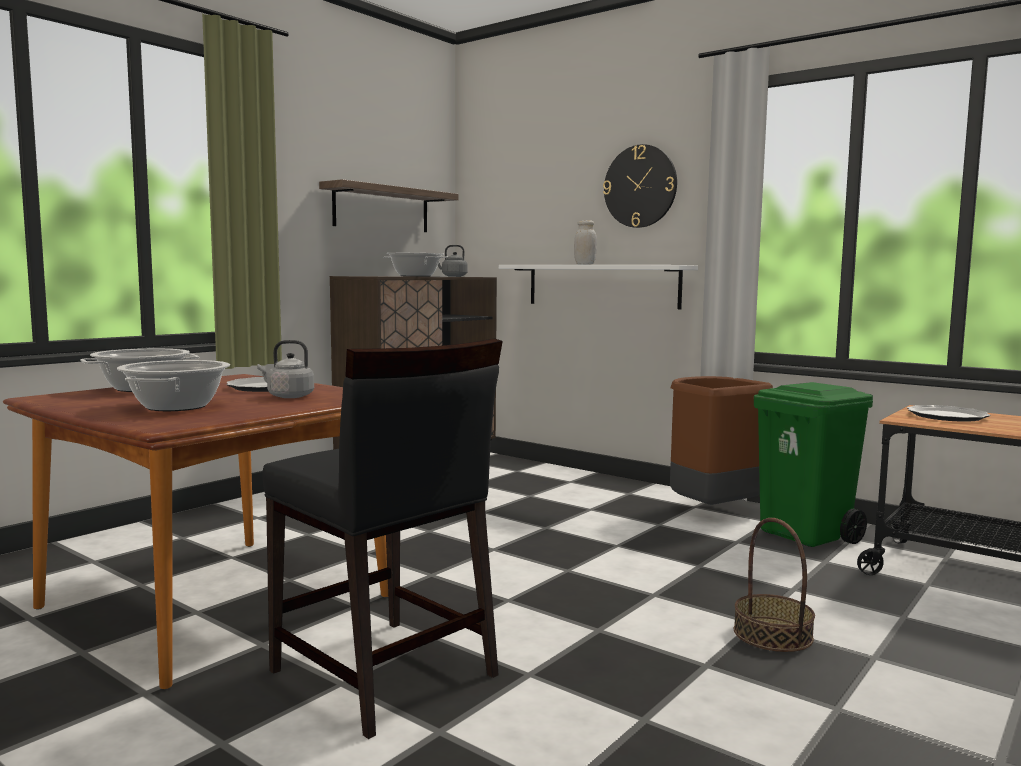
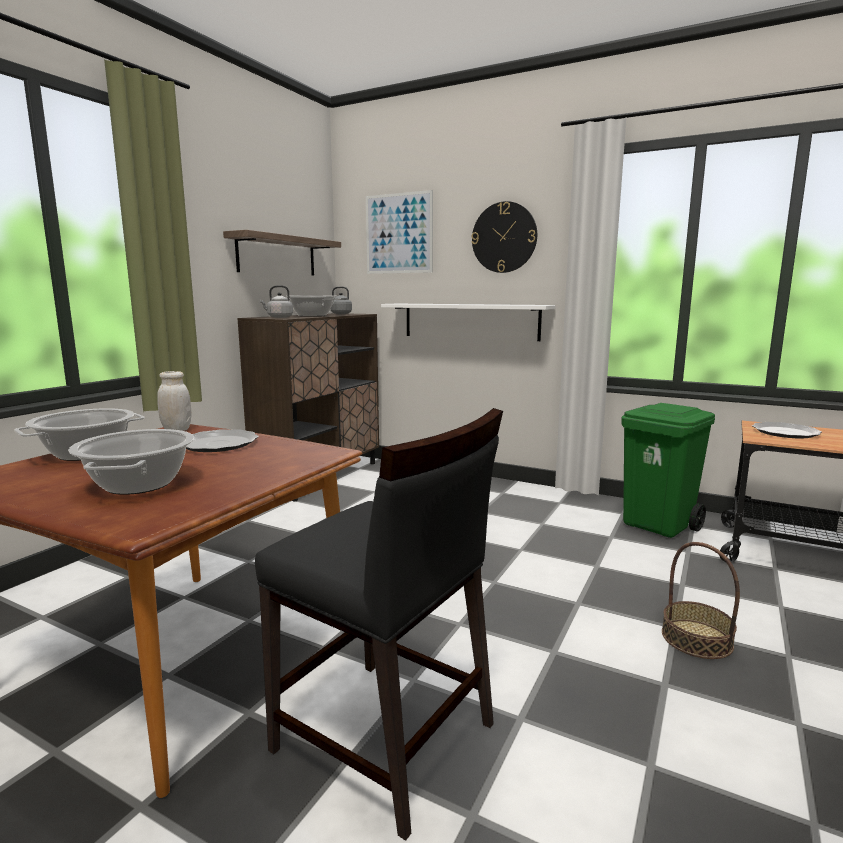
camera: 10 degrees left, 5 degrees up
(288, 396) = (248, 458): grey kettle -> grey kettle (278, 317)
(524, 184) = (399, 233): none -> picture
(584, 264) = (458, 304): white jar -> white jar (176, 430)
(712, 512) = (576, 507): brown trash can -> none

